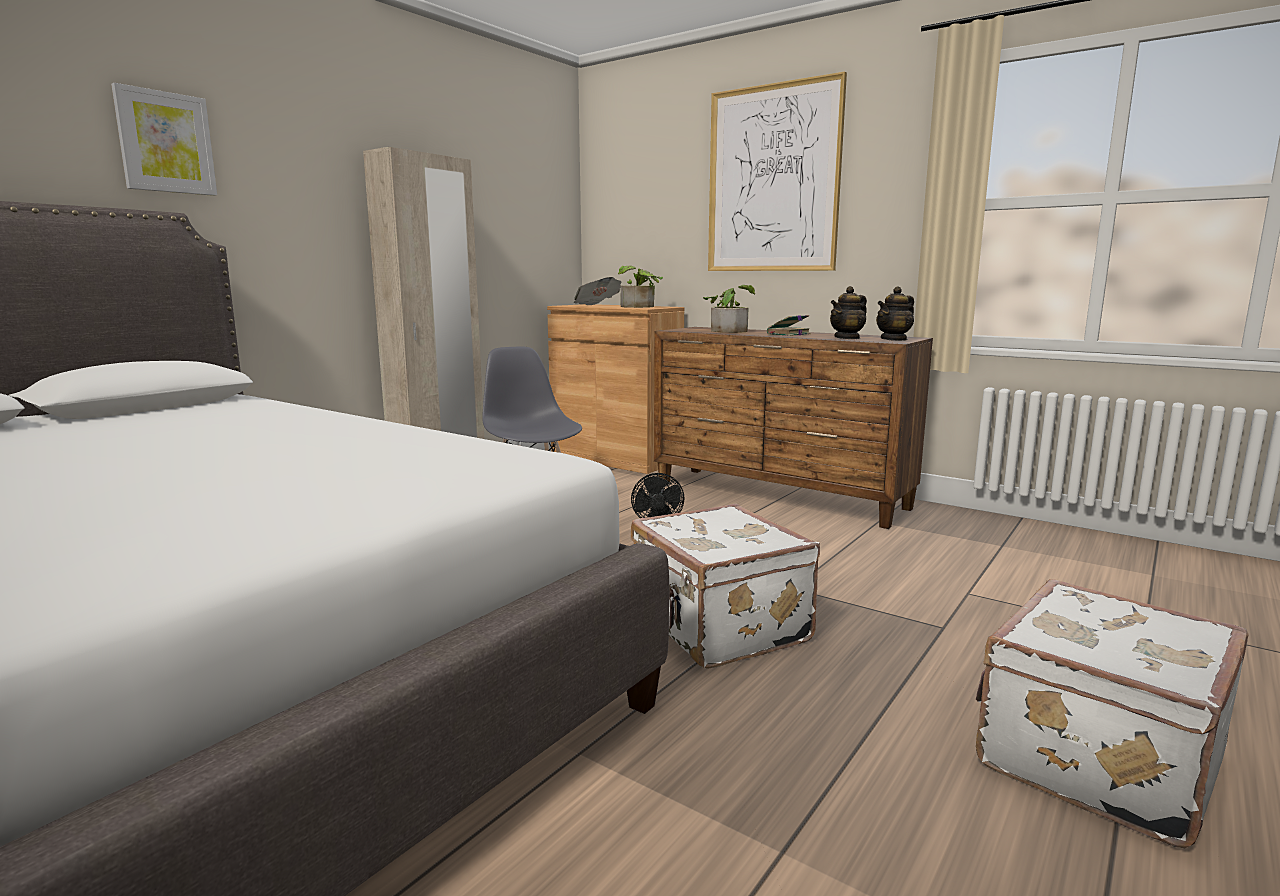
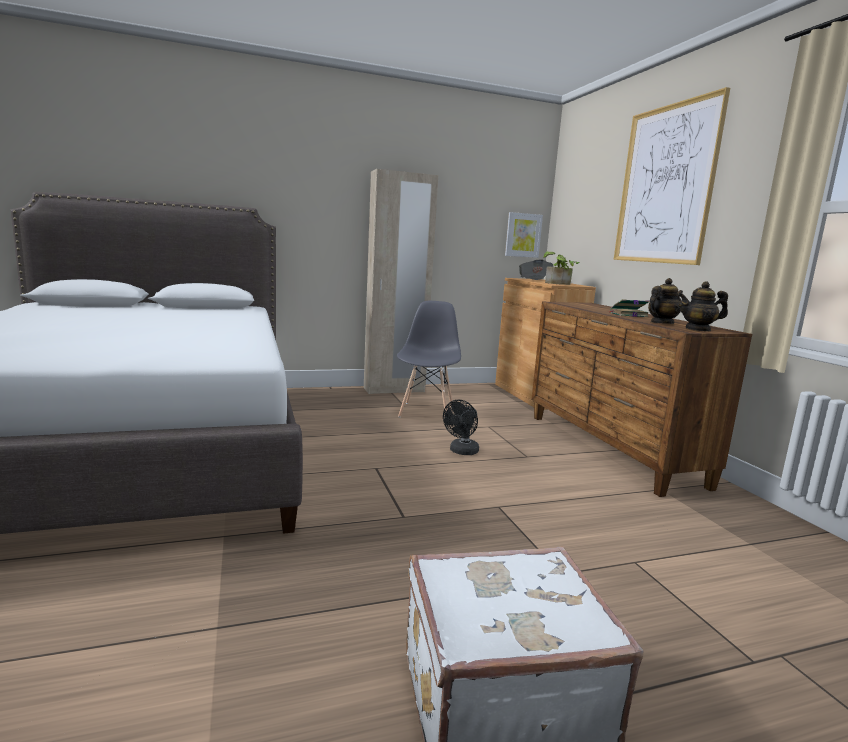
camera: 35 degrees right, 0 degrees up
(165, 142) = (255, 170): picture -> picture (523, 235)
(717, 627) = (405, 509): white suitcase -> none
(729, 330) = (597, 307): potted plant -> none
(847, 338) = (661, 323): teapot -> teapot turned 150 degrees clockwise

